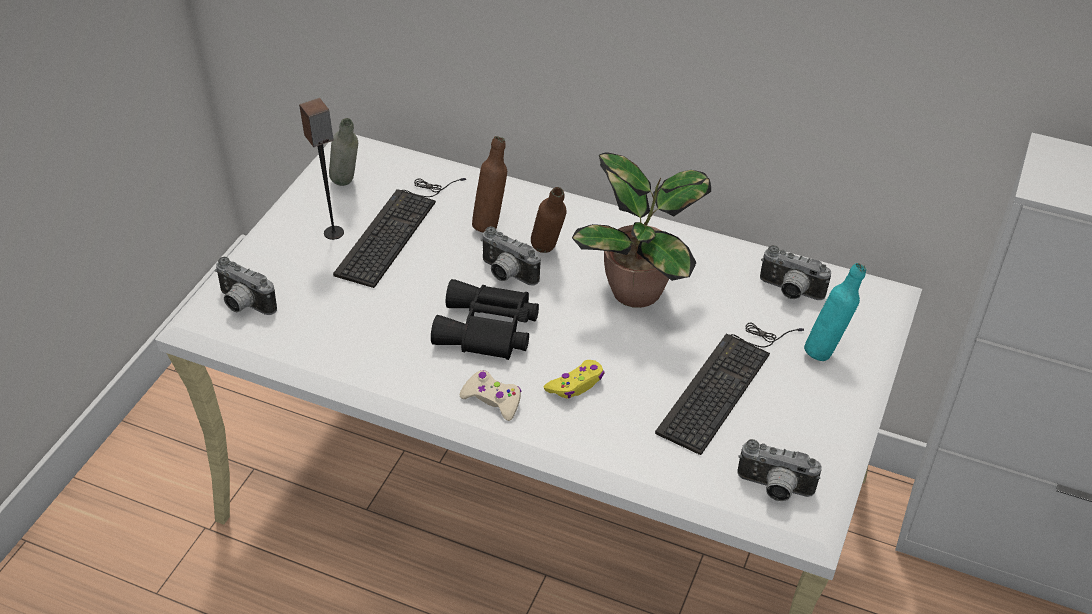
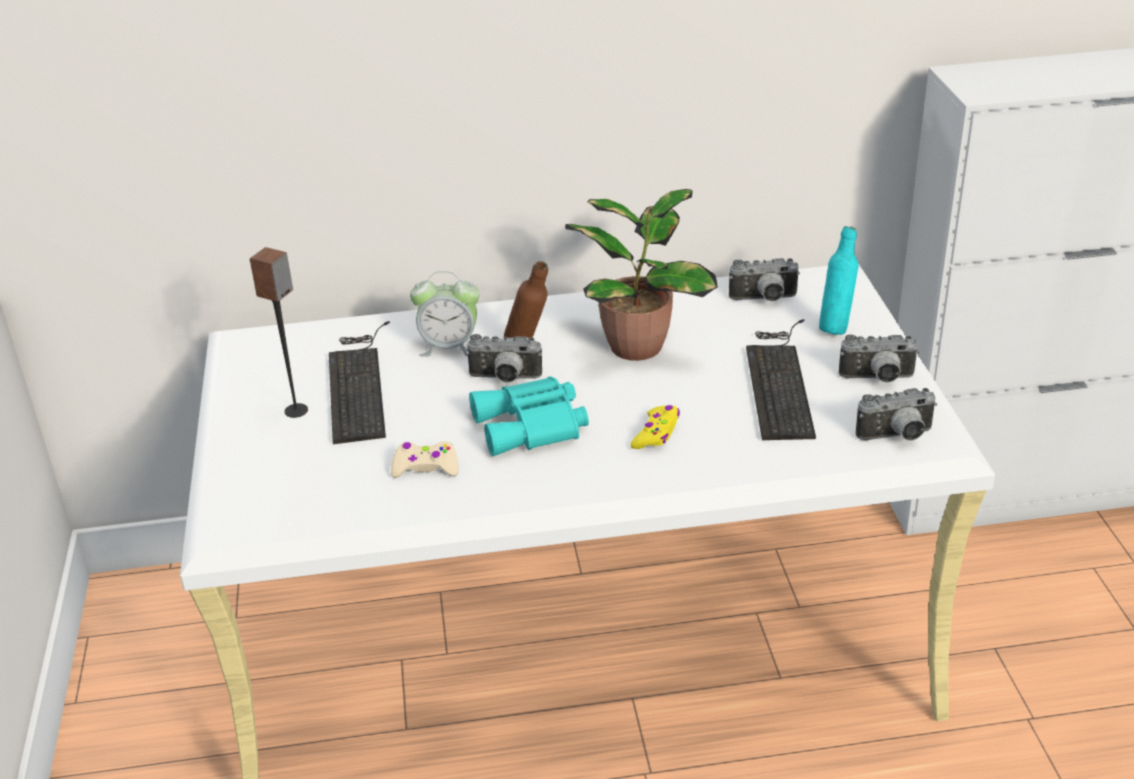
camera: 30 degrees left, 10 degrees down
(243, 304) = (259, 504): camera -> camera (877, 379)
(348, 186) = (272, 369): grey bottle -> none
(488, 330) = (532, 427): black binoculars -> turquoise binoculars
(491, 223) = (449, 347): brown bottle -> alarm clock
(492, 399) = (593, 475): beige game controller -> beige game controller (425, 467)

